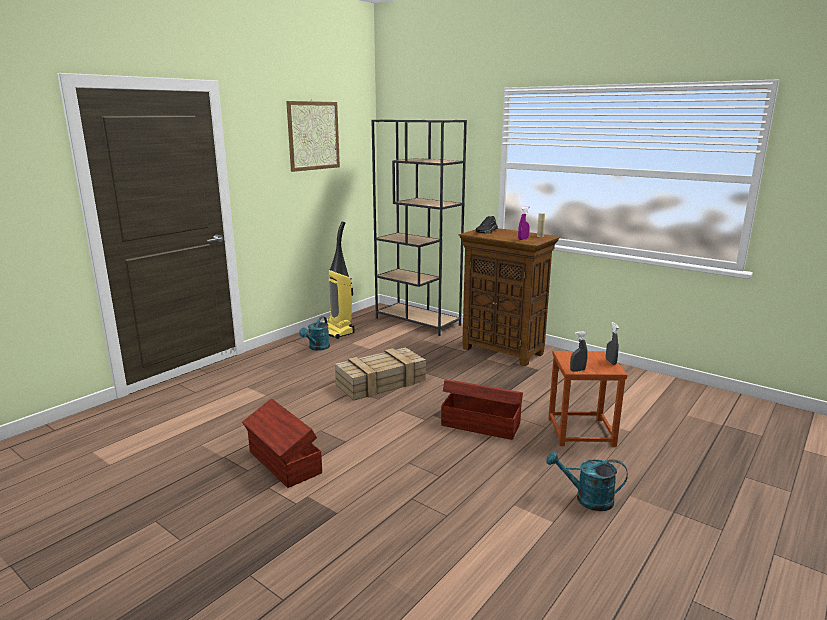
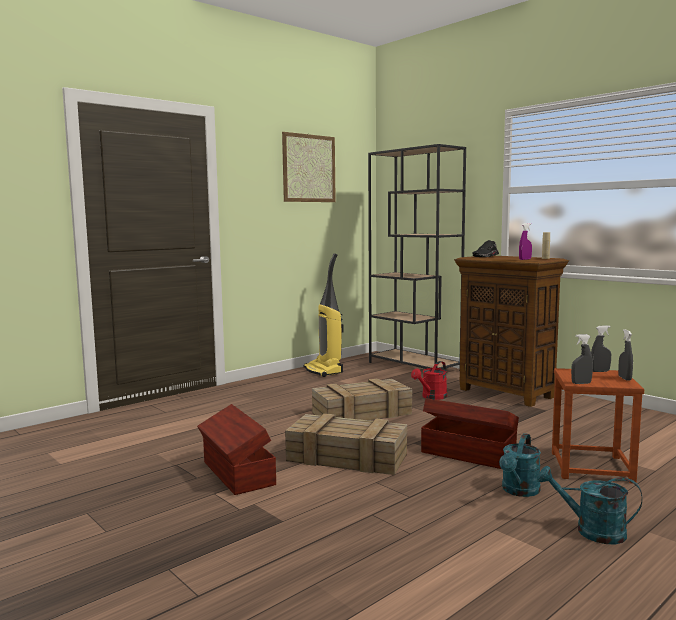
camera: 10 degrees right, 10 degrees down
(317, 348) = (300, 383): turquoise watering can -> turquoise watering can (519, 491)
(380, 436) = (349, 457): none -> crate
(439, 359) = (431, 397): none -> red watering can
(590, 353) = (600, 371): none -> grey spray bottle

